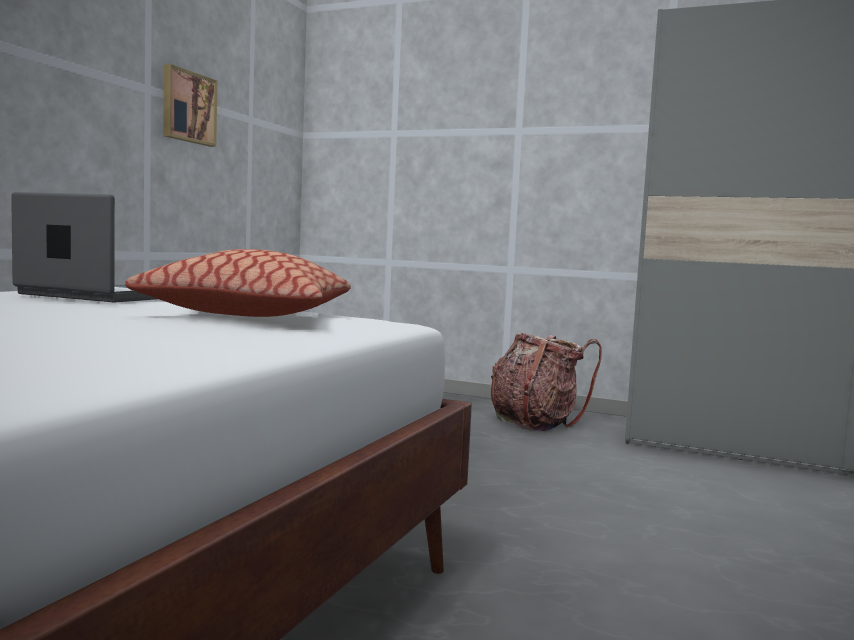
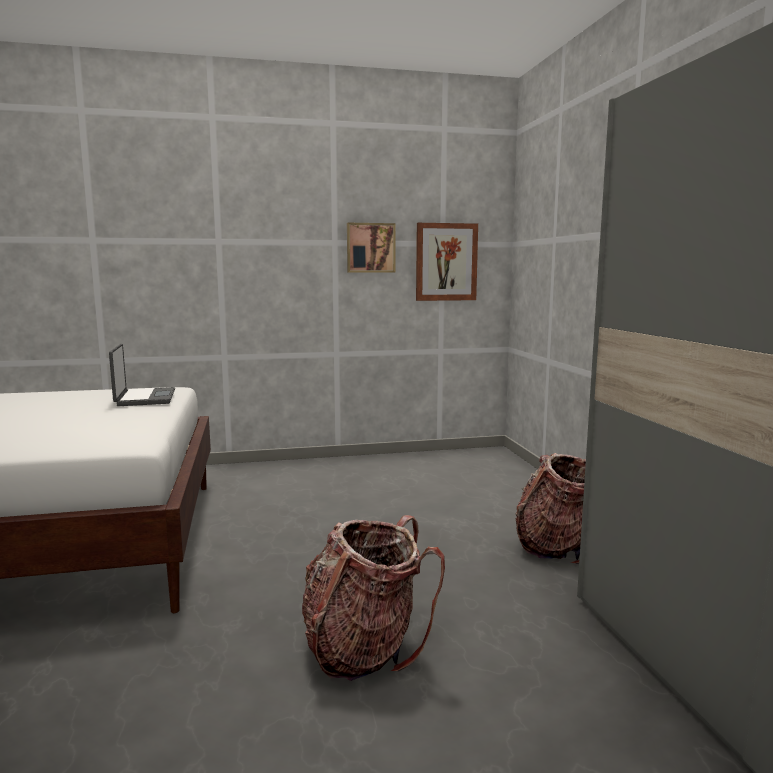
camera: 55 degrees right, 5 degrees up
(251, 315) = (89, 428): pillow -> none
(255, 143) = (446, 262): none -> picture
(626, 514) = (363, 648): none -> backpack

